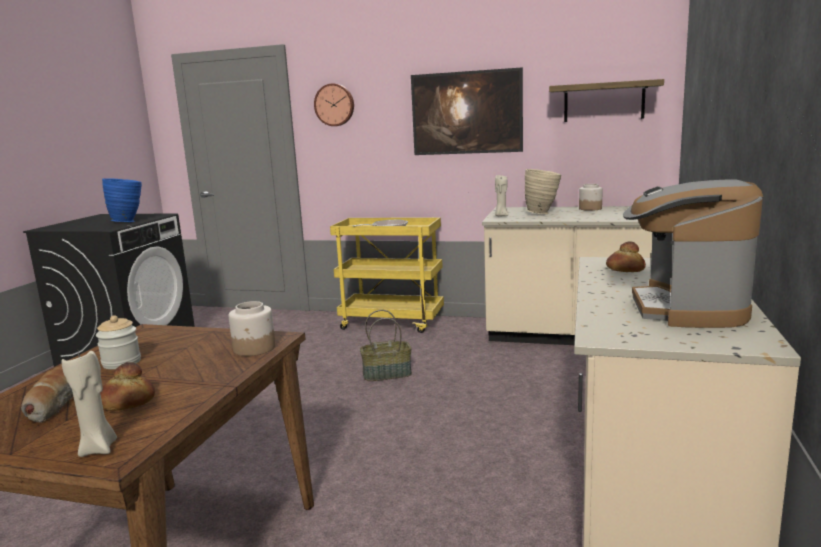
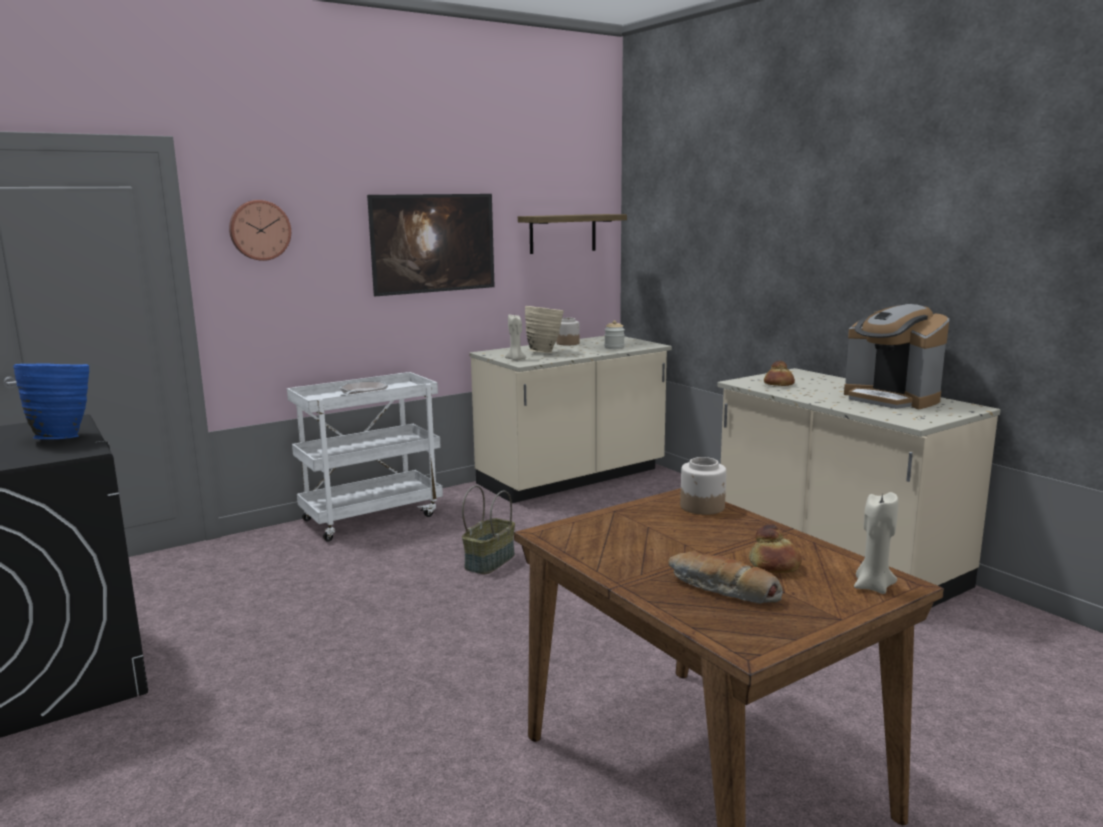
camera: 50 degrees left, 0 degrees up
(121, 362) = (648, 555): jar -> jar (614, 347)
(393, 322) = (372, 517): yellow cart -> white cart

